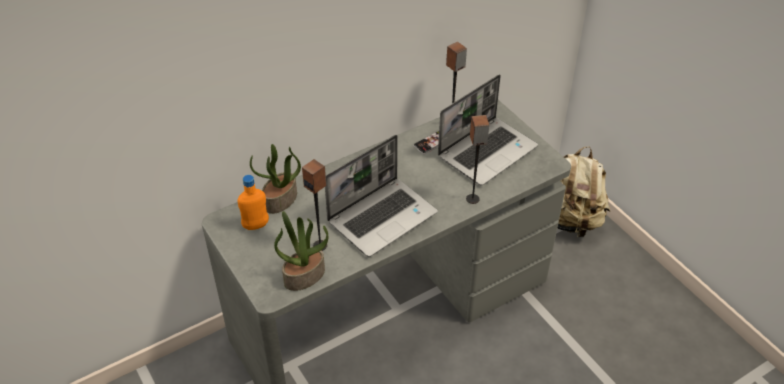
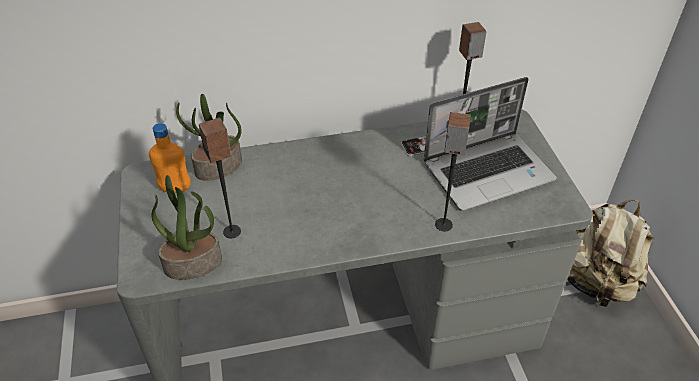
camera: 20 degrees right, 0 degrees up
(382, 217) = (322, 217): laptop -> none

